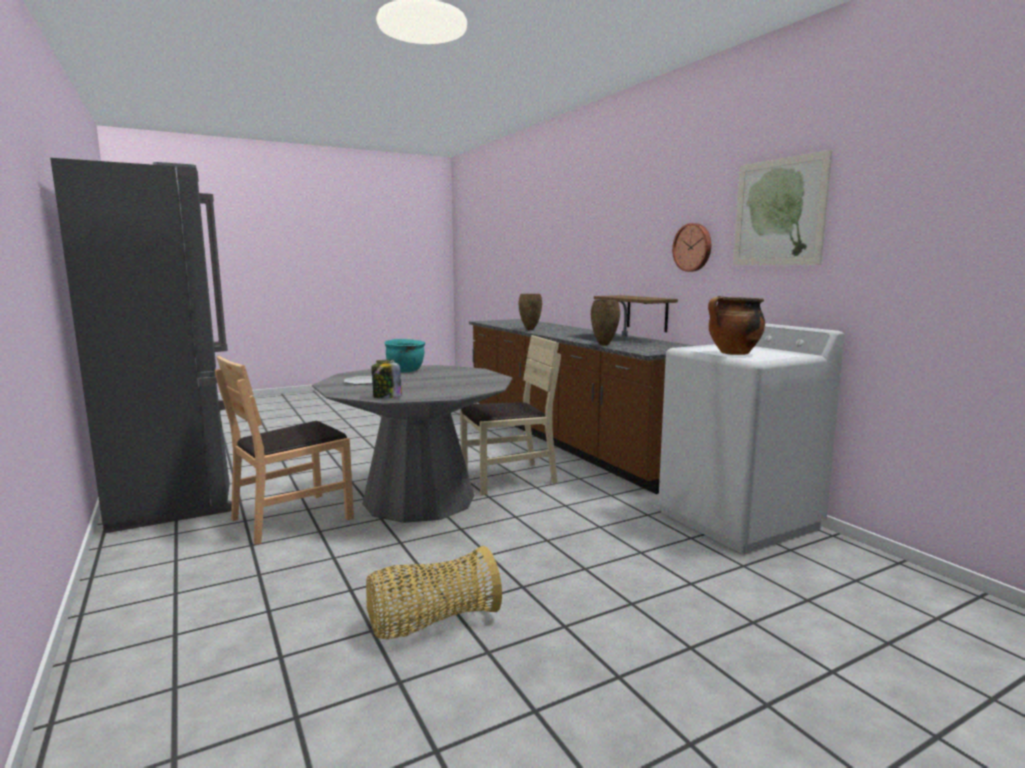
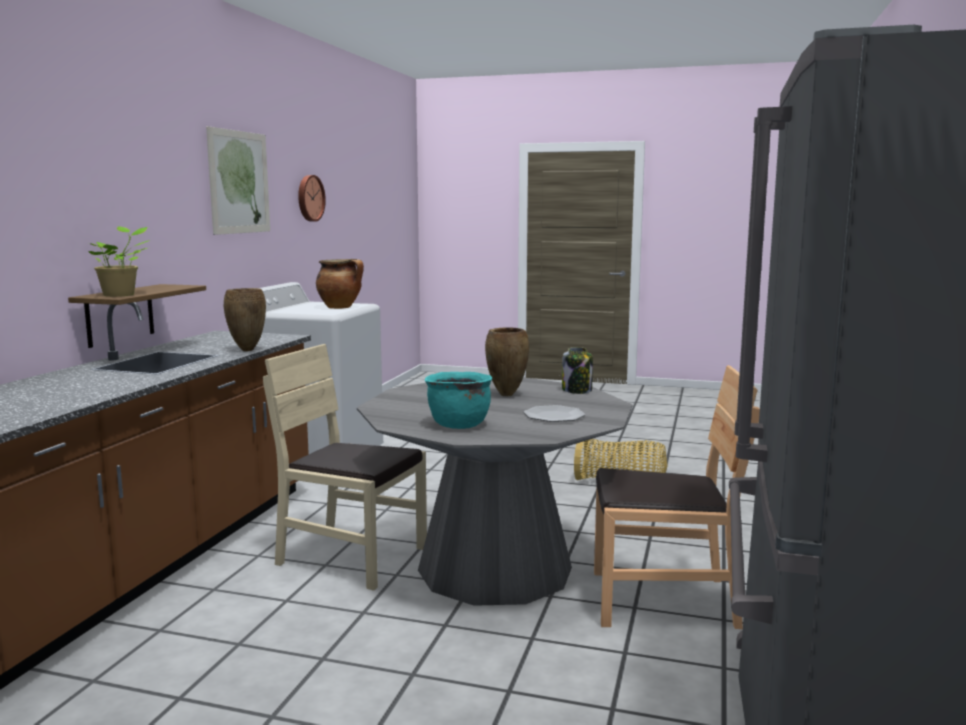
camera: 135 degrees left, 0 degrees up
(530, 329) = (68, 401): brown vase -> brown vase (506, 395)
(613, 296) = (121, 295): none -> potted plant
(693, 247) = (170, 215): wall clock -> wall clock (309, 198)

